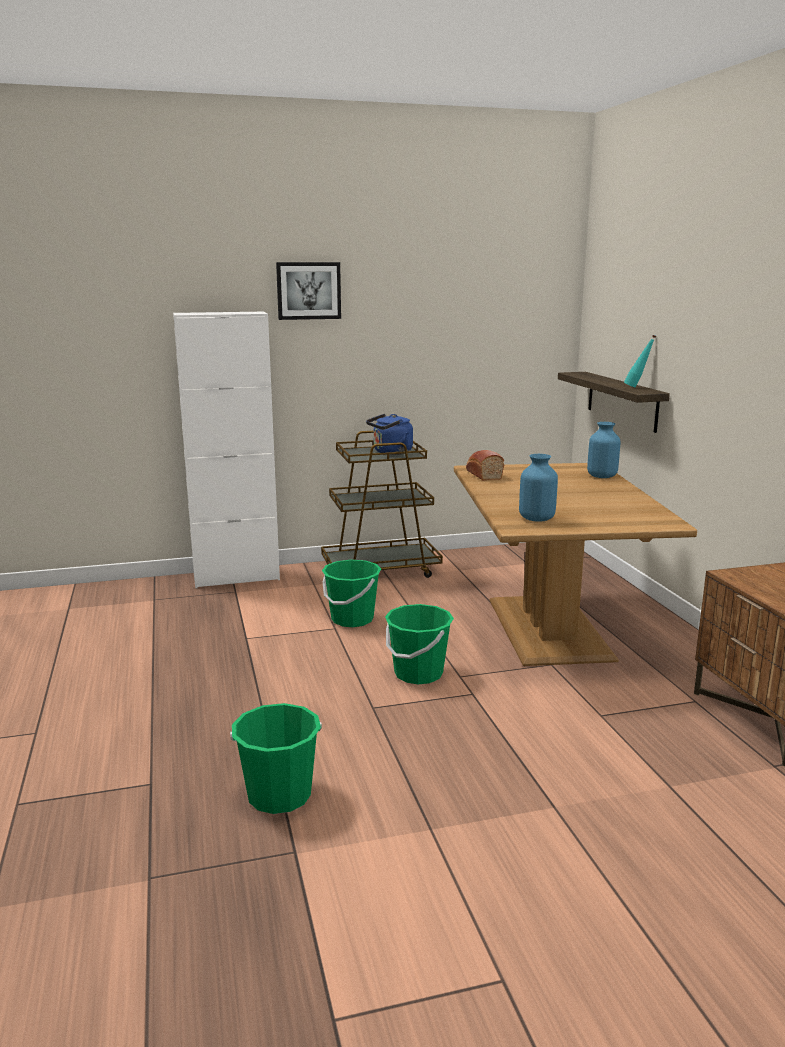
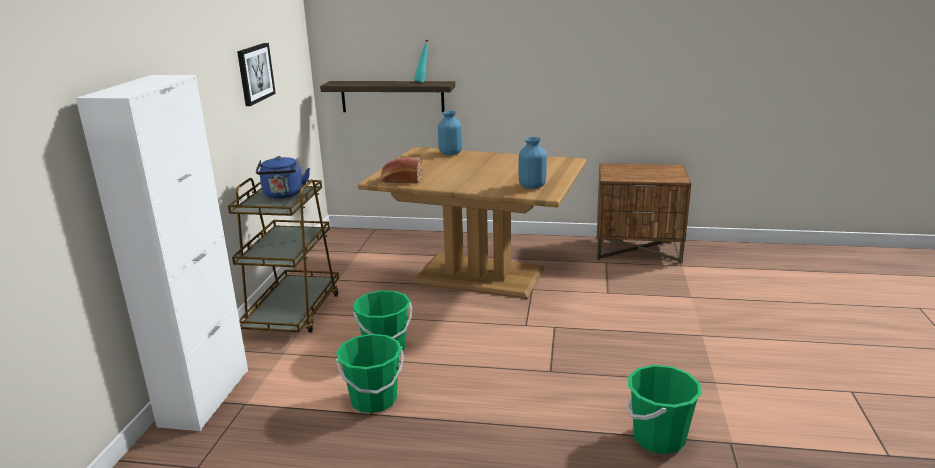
camera: 65 degrees left, 5 degrees up
(308, 290) = (171, 42): picture -> picture (255, 73)
(418, 673) = (510, 340): green bucket -> green bucket (373, 400)

